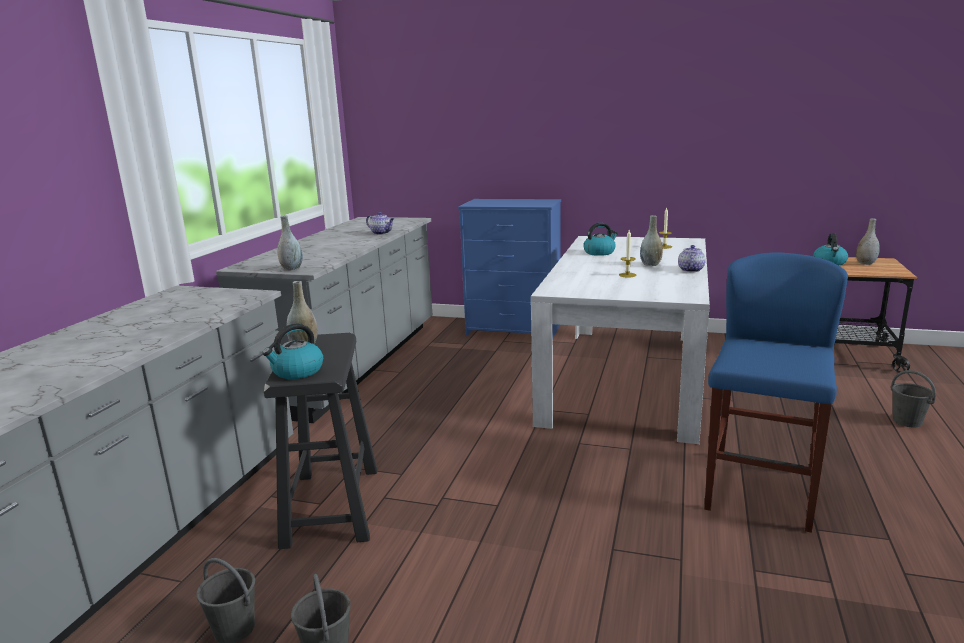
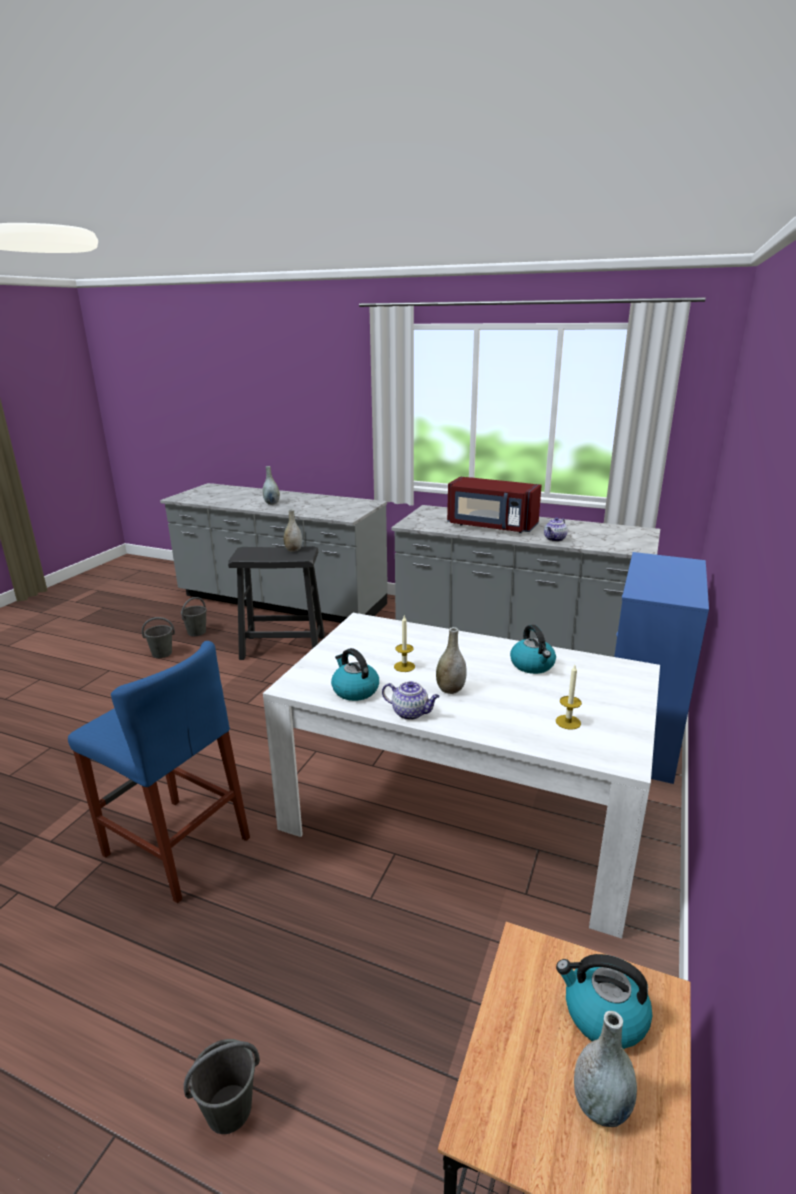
camera: 95 degrees right, 5 degrees up
(291, 268) = (415, 520): grey vase -> grey vase (272, 503)
(297, 371) = (251, 551): kettle -> kettle (354, 690)
(331, 247) = (491, 526): none -> red microwave

